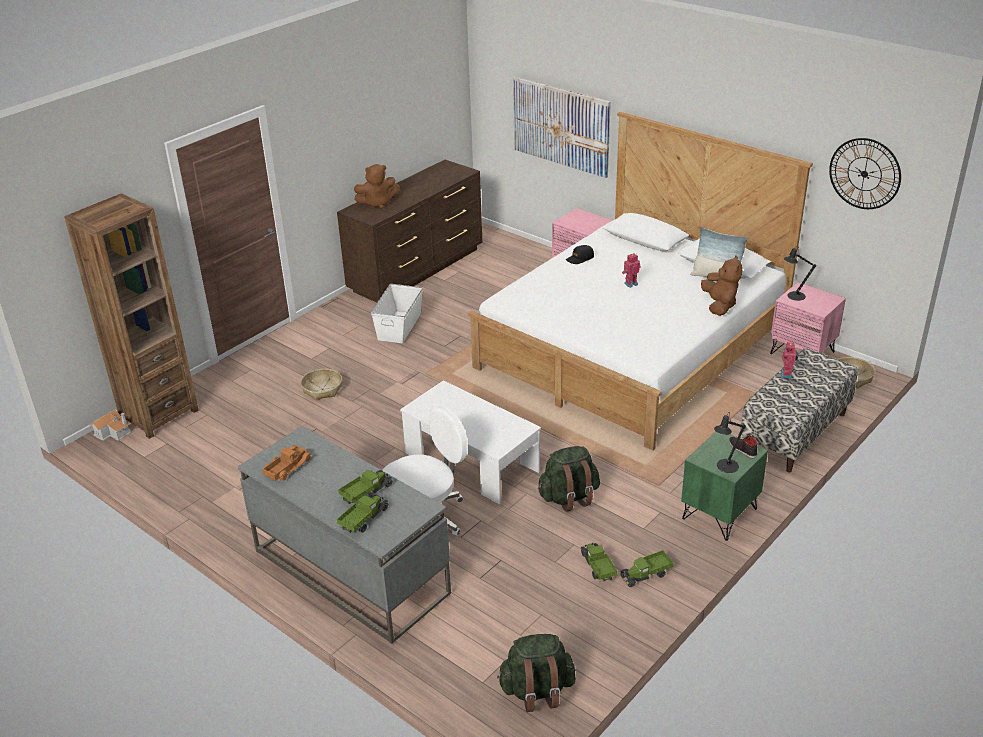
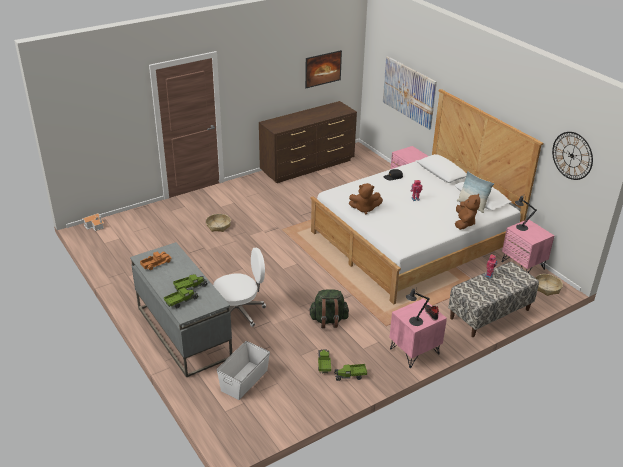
camera: 15 degrees right, 0 degrees up
(159, 415) = (123, 221): brown bookcase -> none
(377, 203) = (285, 121): brown plush toy -> brown plush toy (364, 209)
(400, 326) = (280, 198): white storage box -> white storage box (245, 380)
(418, 124) = (323, 76): none -> picture
(471, 462) = (282, 287): white coffee table -> none
(537, 691) = (253, 424): green backpack -> none
(720, 514) = (414, 352): green nightstand -> pink nightstand

